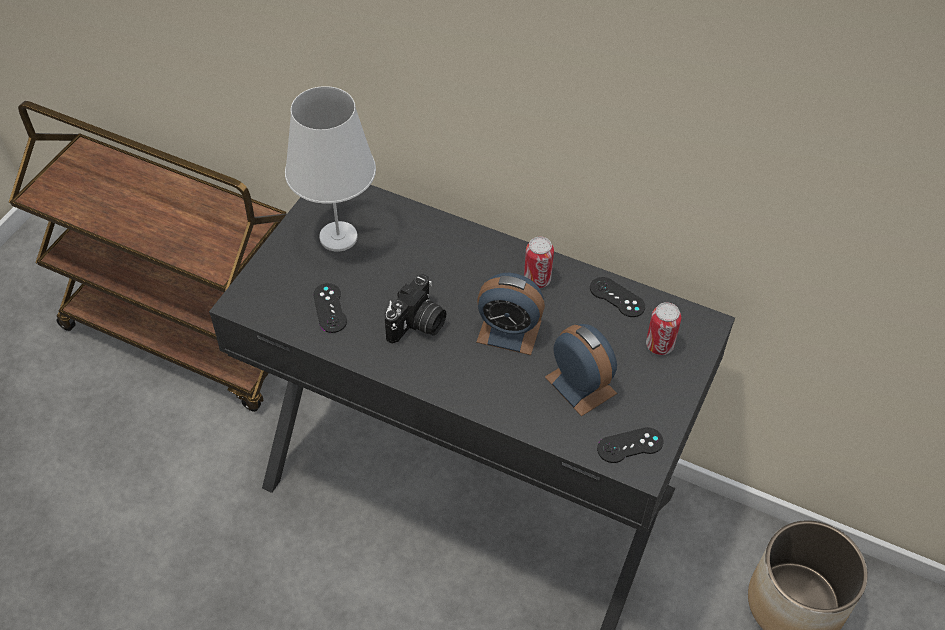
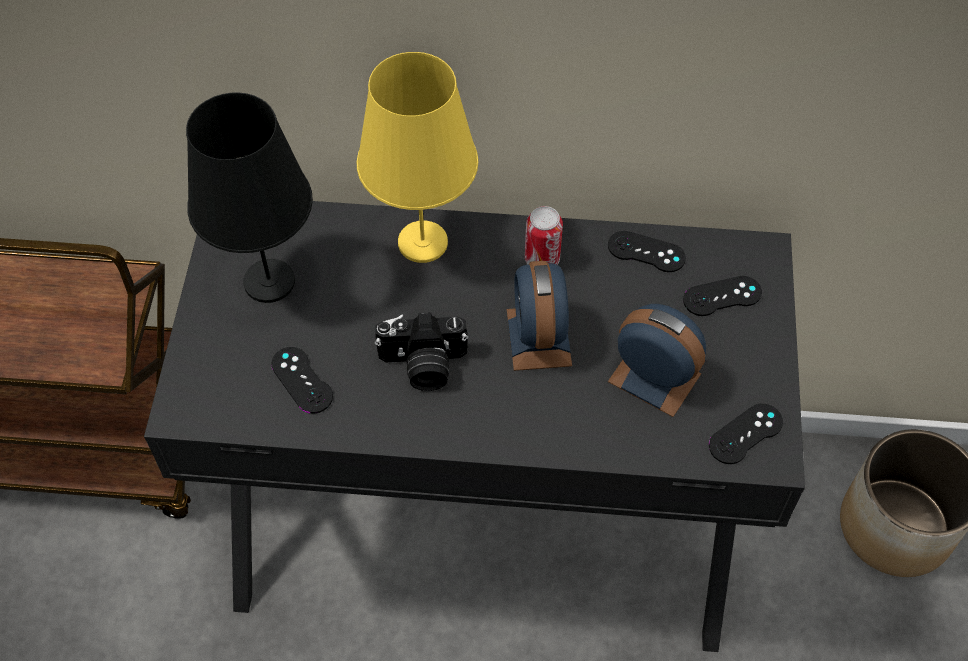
camera: 20 degrees left, 5 degrees up
(337, 237) = (268, 282): white table lamp -> black table lamp
(417, 325) = (423, 365): camera -> camera turned 75 degrees clockwise
(457, 242) = (423, 242): none -> yellow table lamp
(509, 331) = (538, 337): alarm clock -> alarm clock turned 90 degrees clockwise
(659, 345) = (722, 296): can -> black game controller

